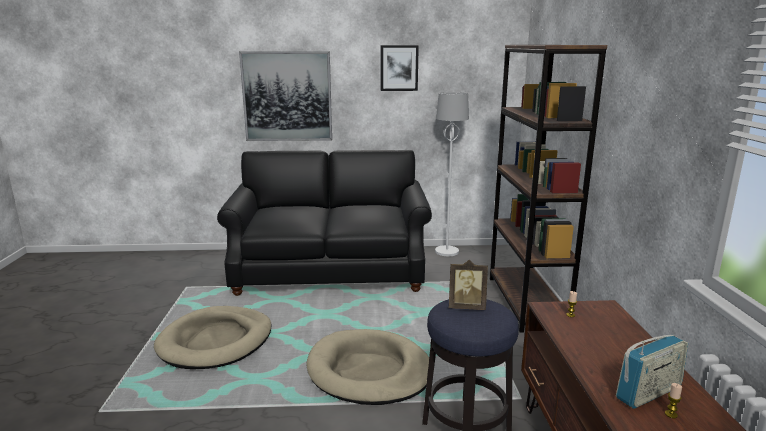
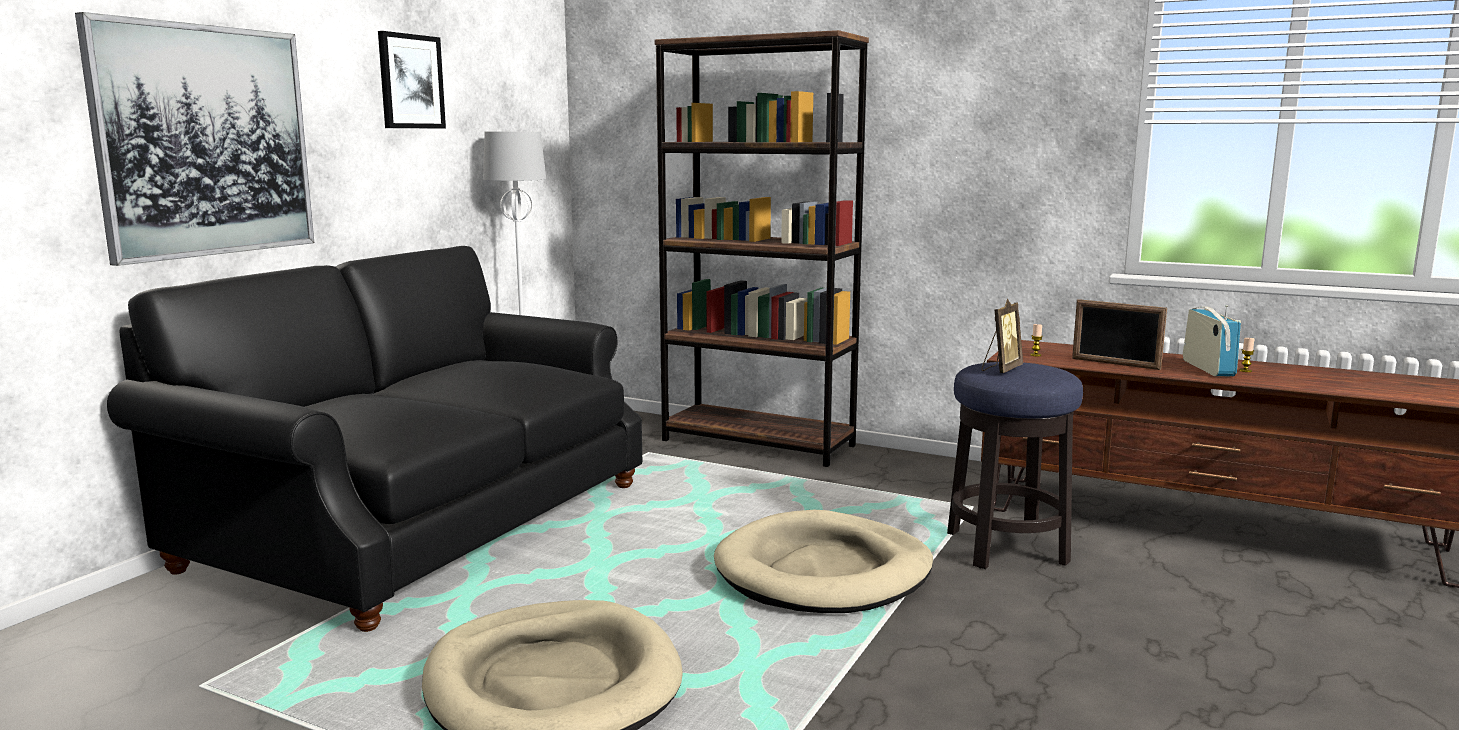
camera: 60 degrees left, 5 degrees down
(592, 348) = (1115, 364): none -> picture frame

